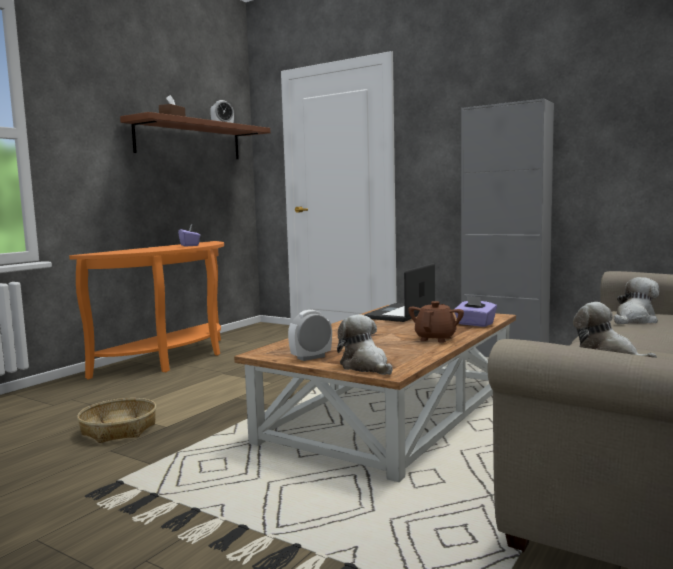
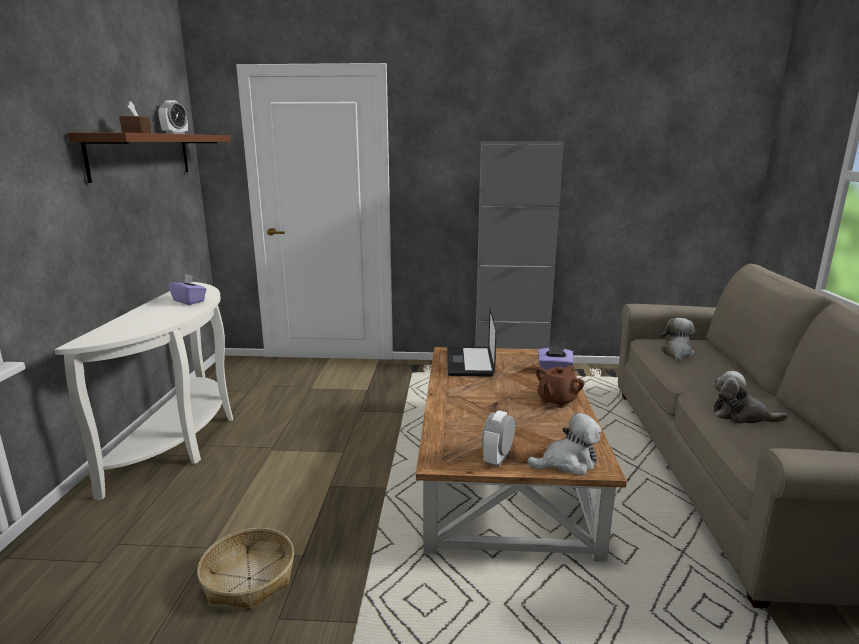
camera: 30 degrees left, 10 degrees up
(174, 360) = (184, 439): orange console table -> white console table
(366, 367) = (567, 462): plush toy -> plush toy turned 135 degrees clockwise
(435, 338) = (557, 400): brown teapot -> brown teapot turned 135 degrees counterclockwise

